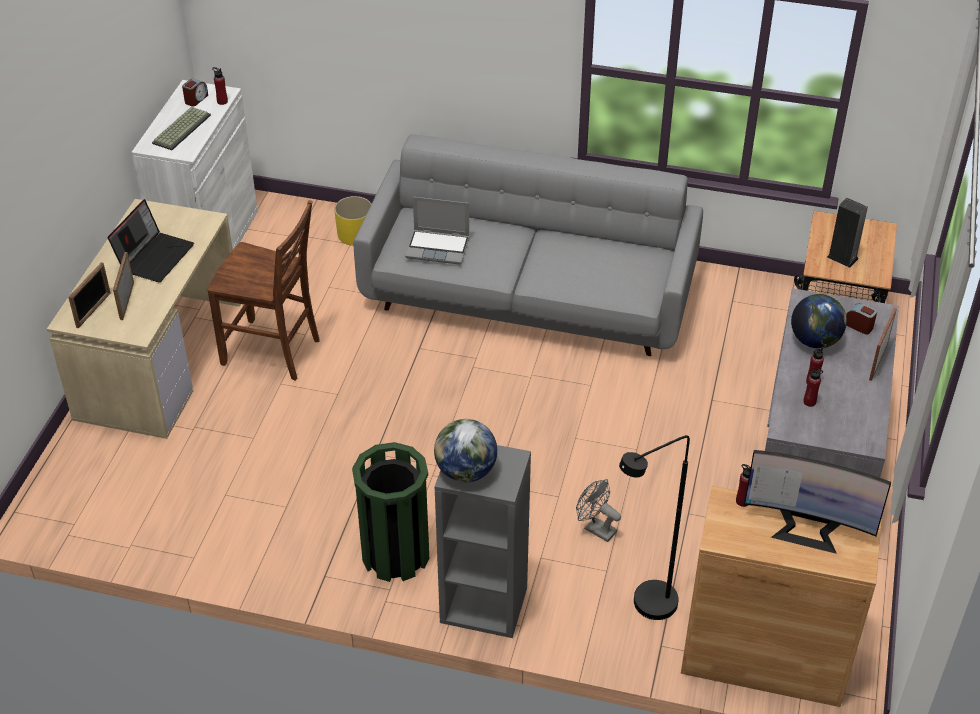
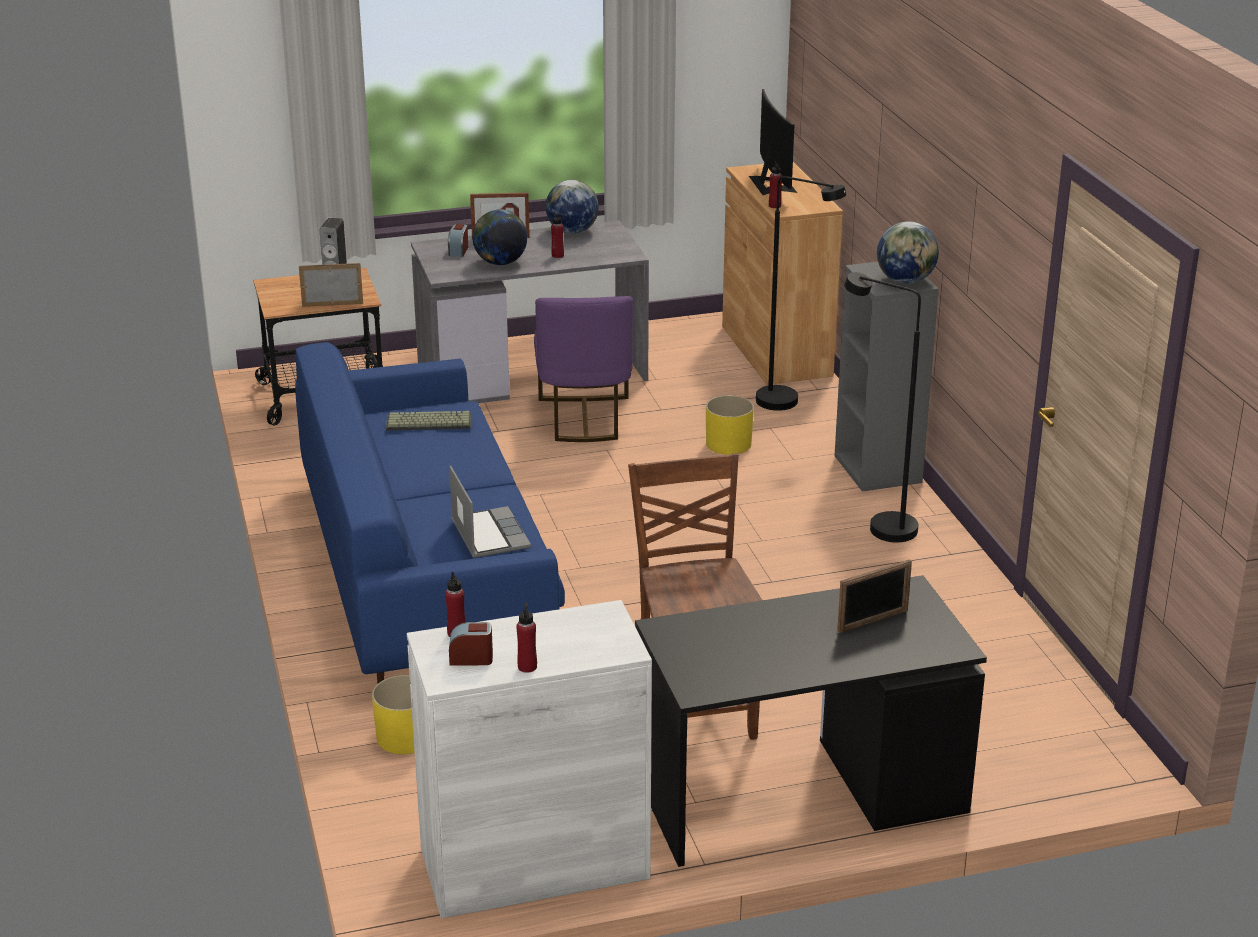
camera: 120 degrees left, 15 degrees down
(94, 310) = (916, 637): picture frame -> picture frame (332, 304)
(155, 256) = (775, 637): laptop -> none
(159, 359) = (798, 794): beige desk -> black desk
(181, 128) = (556, 640): keyboard -> keyboard (427, 423)
(395, 554) = (880, 527): green trash can -> black floor lamp
(528, 296) = (425, 569): grey sofa -> blue sofa
(595, 528) = (729, 444): grey fan -> yellow planter
(701, 457) = (584, 419): none -> purple chair
(809, 402) = (585, 252): red bottle -> red bottle (527, 667)
(868, 413) = (572, 231): none -> globe

